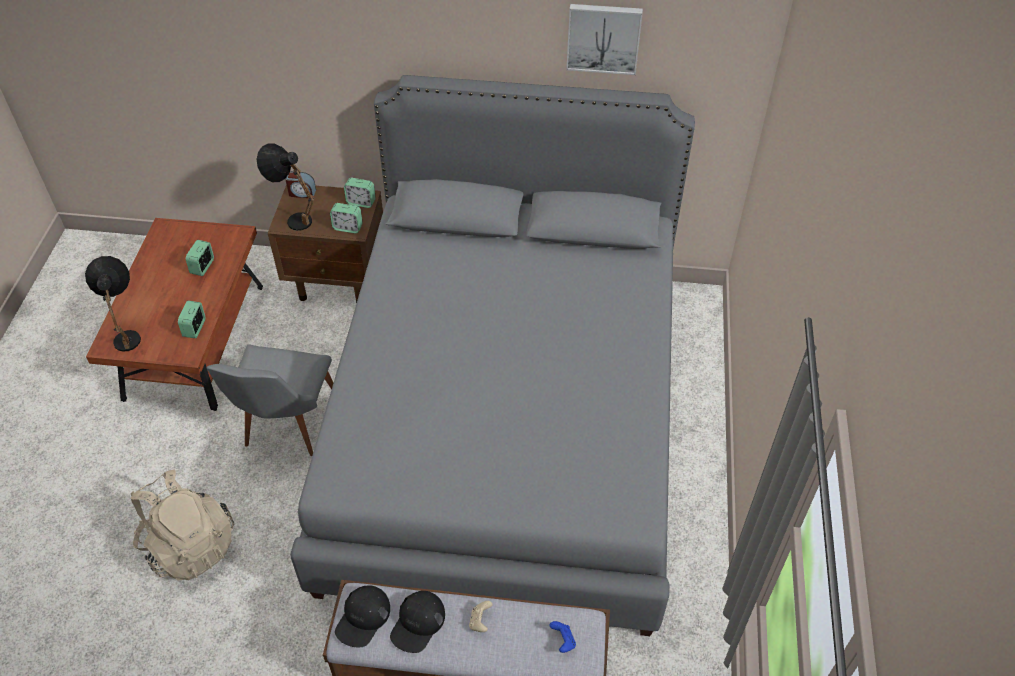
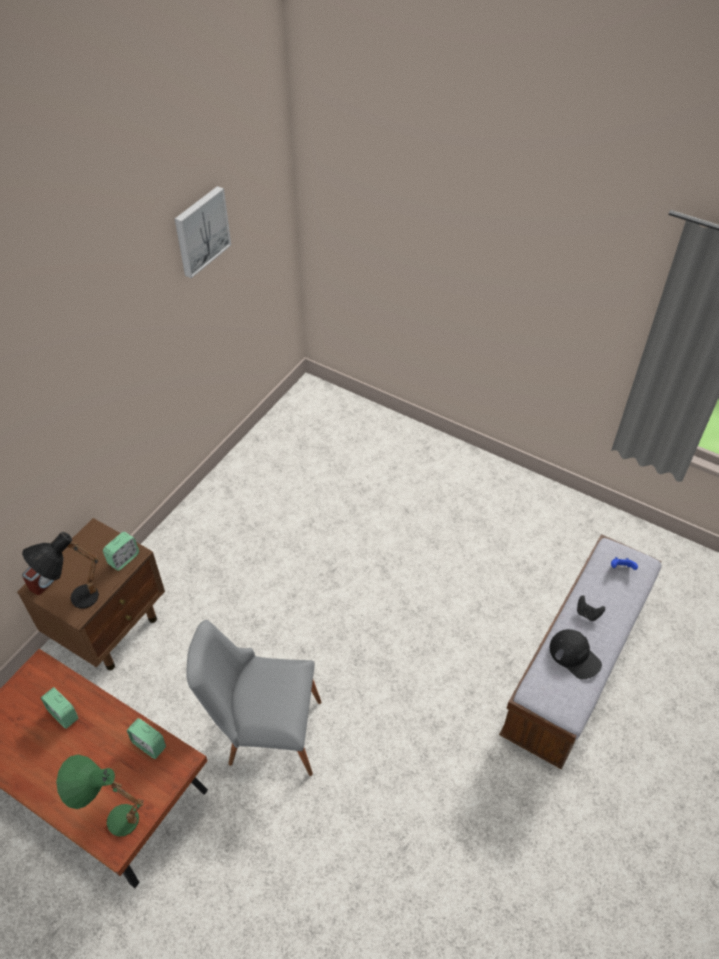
camera: 65 degrees left, 0 degrees up
(128, 333) = (112, 816): black table lamp -> green table lamp
(189, 545) = (358, 859): beige backpack -> none
(286, 427) = (264, 730): grey chair -> grey chair turned 150 degrees clockwise
(361, 202) = (97, 537): alarm clock -> none
(363, 618) = (556, 693): black cap -> none
(480, 621) = (587, 613): beige game controller -> black game controller
(507, 424) = (358, 557): grey bed -> none

